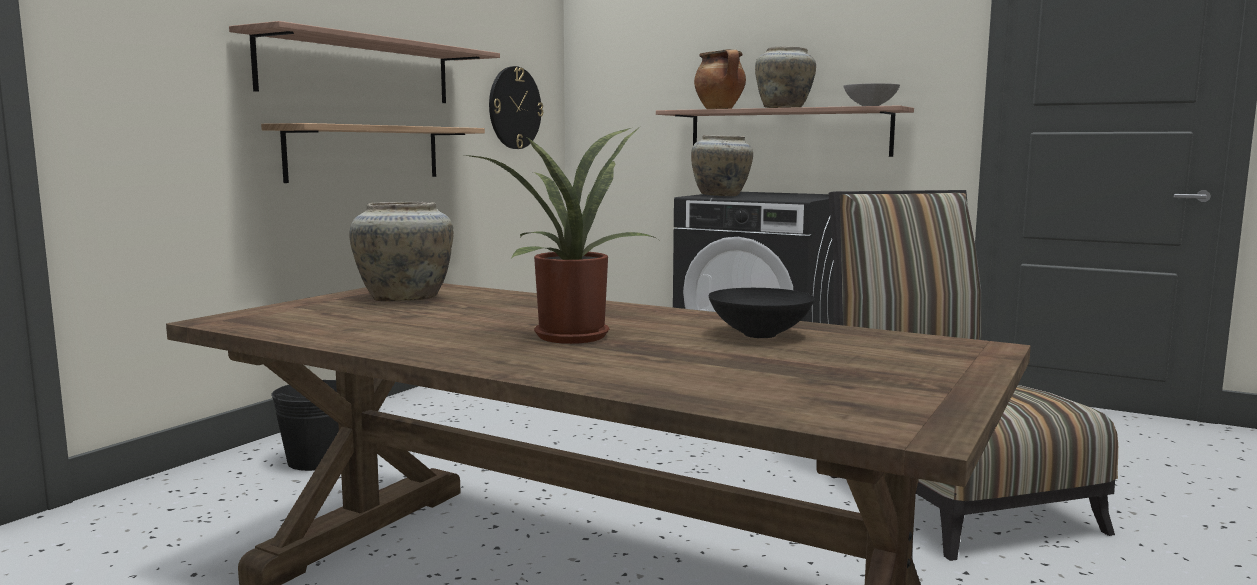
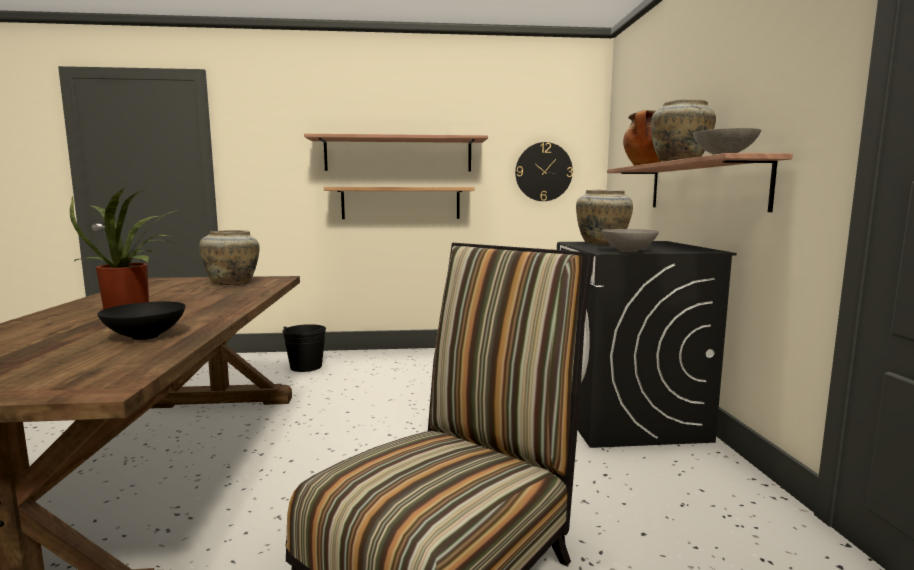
camera: 55 degrees right, 0 degrees up
(804, 198) = (629, 251): none -> grey bowl

